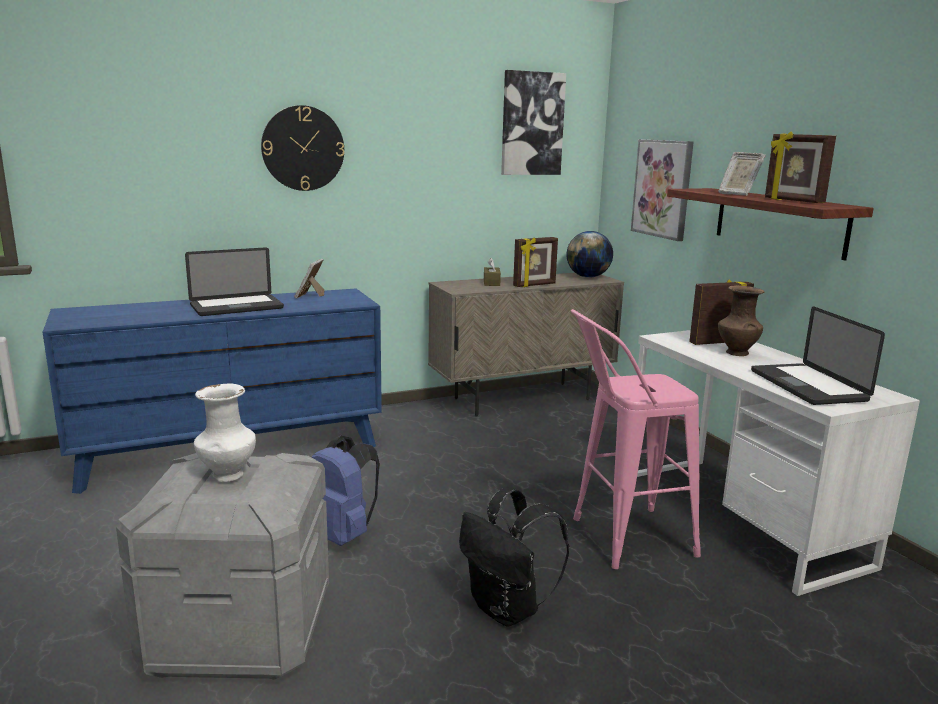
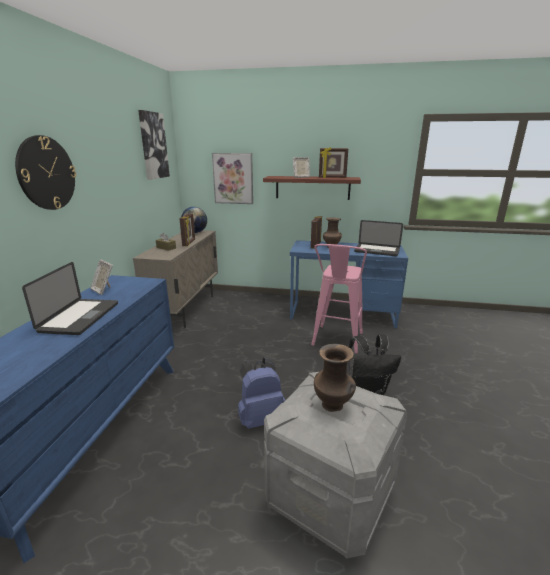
camera: 55 degrees left, 5 degrees up
(227, 476) = (333, 405): white vase -> brown vase
(740, 518) = (342, 314): white desk -> blue desk

